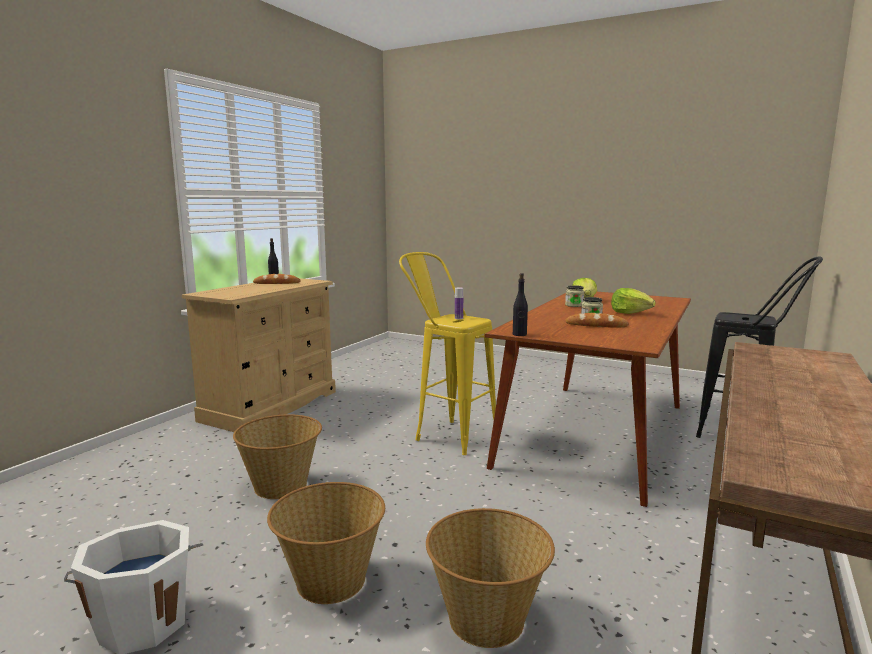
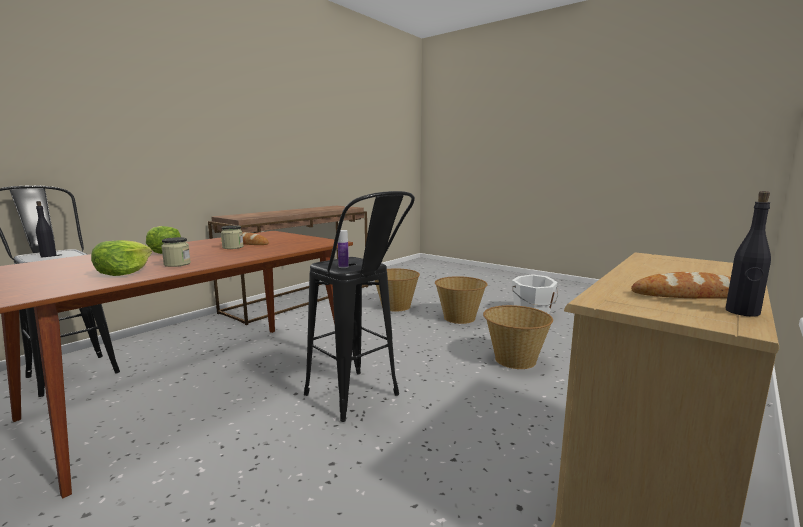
camera: 170 degrees left, 0 degrees up
(447, 434) = (360, 400): yellow stool -> black stool
(519, 334) = (329, 239): black bottle -> black bottle (48, 255)

